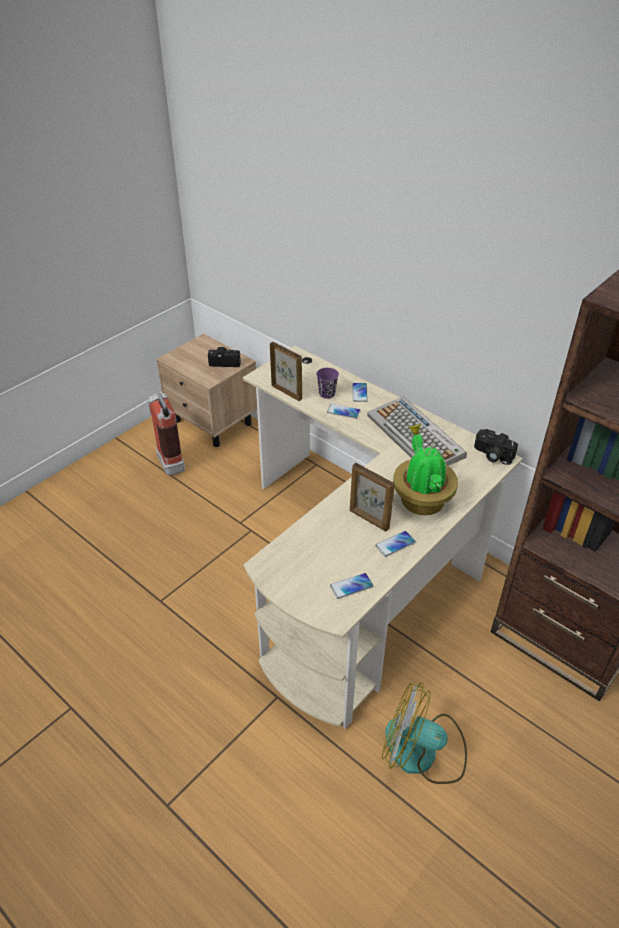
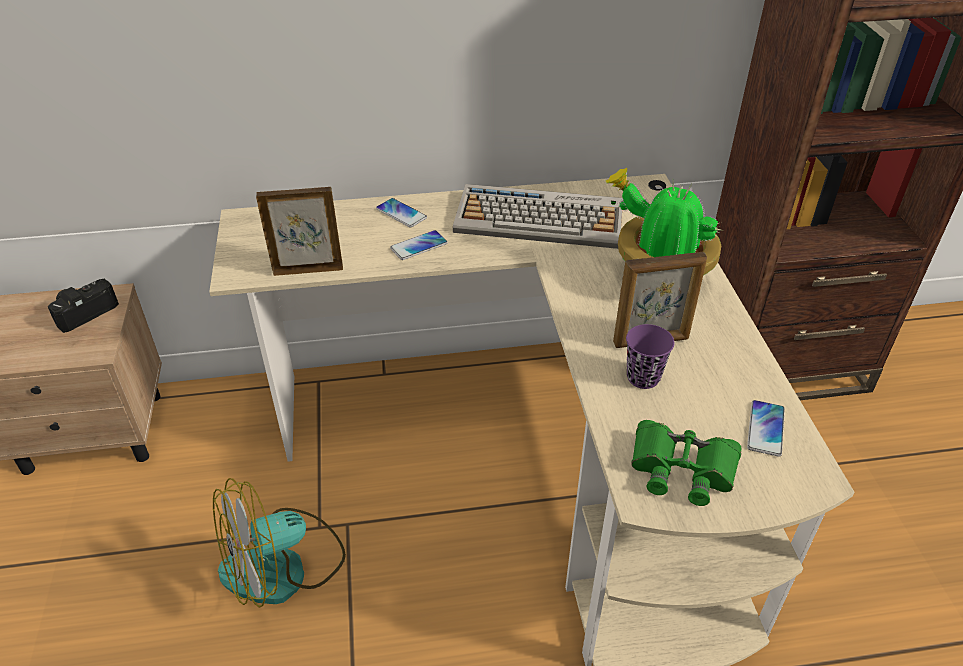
camera: 50 degrees left, 0 degrees up
(169, 459) = (90, 533): fire extinguisher -> none
(293, 569) = (682, 468): none -> green binoculars
(327, 394) = (364, 239): purple cup -> purple cup (643, 377)
(395, 544) = (719, 344): phone -> none
(423, 752) = (848, 583): fan -> fan (283, 567)
(492, 455) = (639, 188): camera -> none

